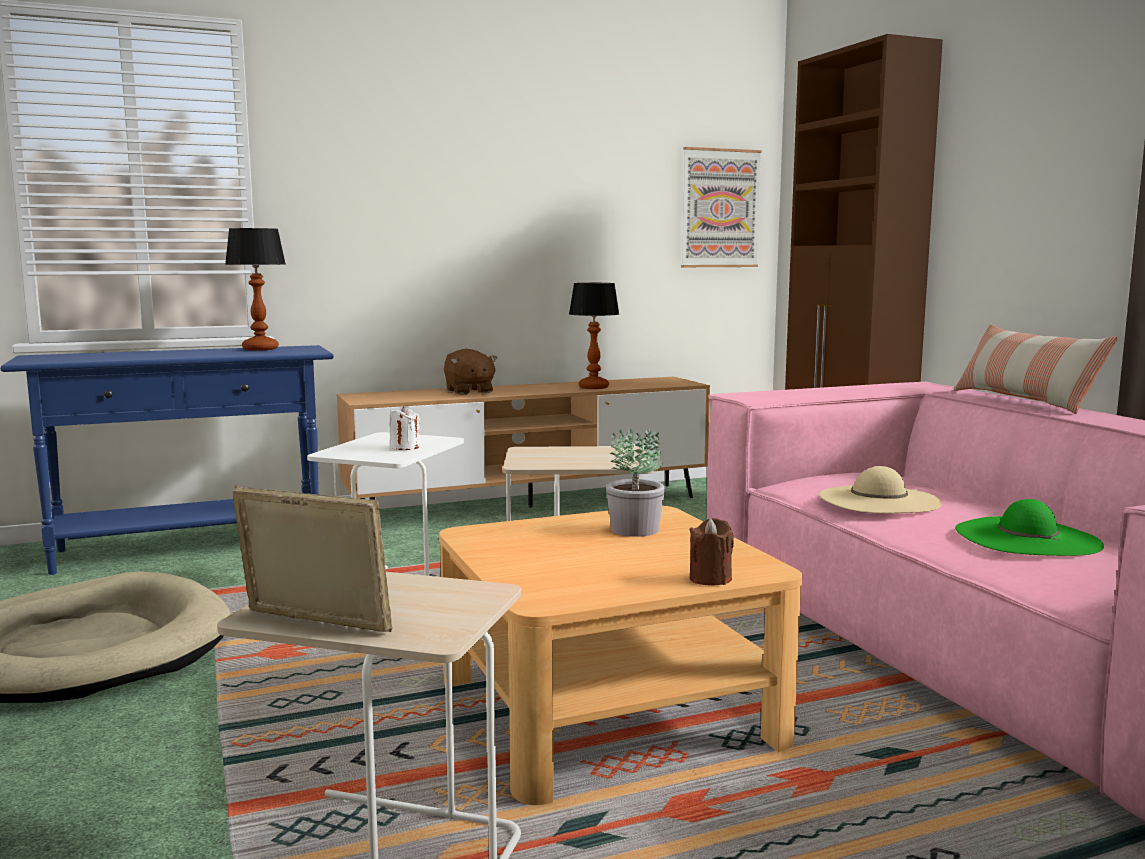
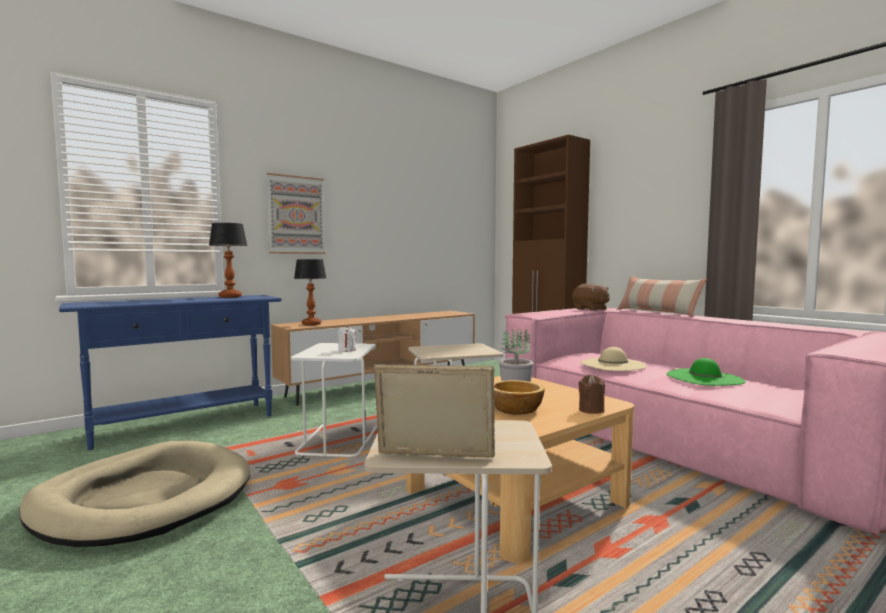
camera: 15 degrees left, 5 degrees down
(469, 391) = (349, 320): brown plush toy -> brown plush toy (590, 309)
(584, 567) = (515, 410): none -> bowl
(593, 387) = (416, 316): table lamp -> table lamp (311, 324)
(720, 208) = (469, 223): picture -> picture (296, 215)

